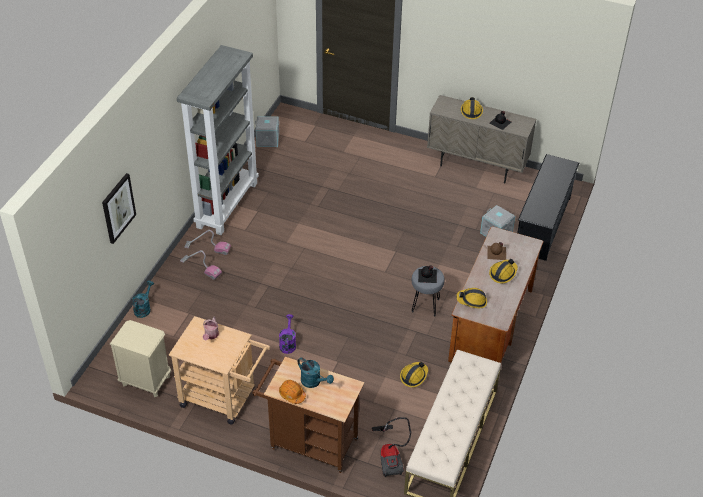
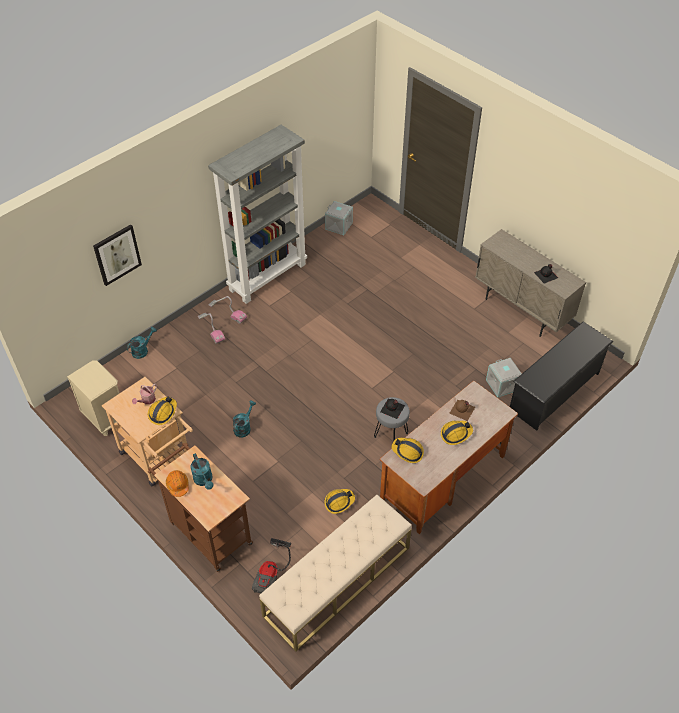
camera: 25 degrees right, 5 degrees up
(287, 343) = (244, 427): purple watering can -> turquoise watering can
(471, 111) = (523, 255): hard hat -> hard hat (162, 413)

